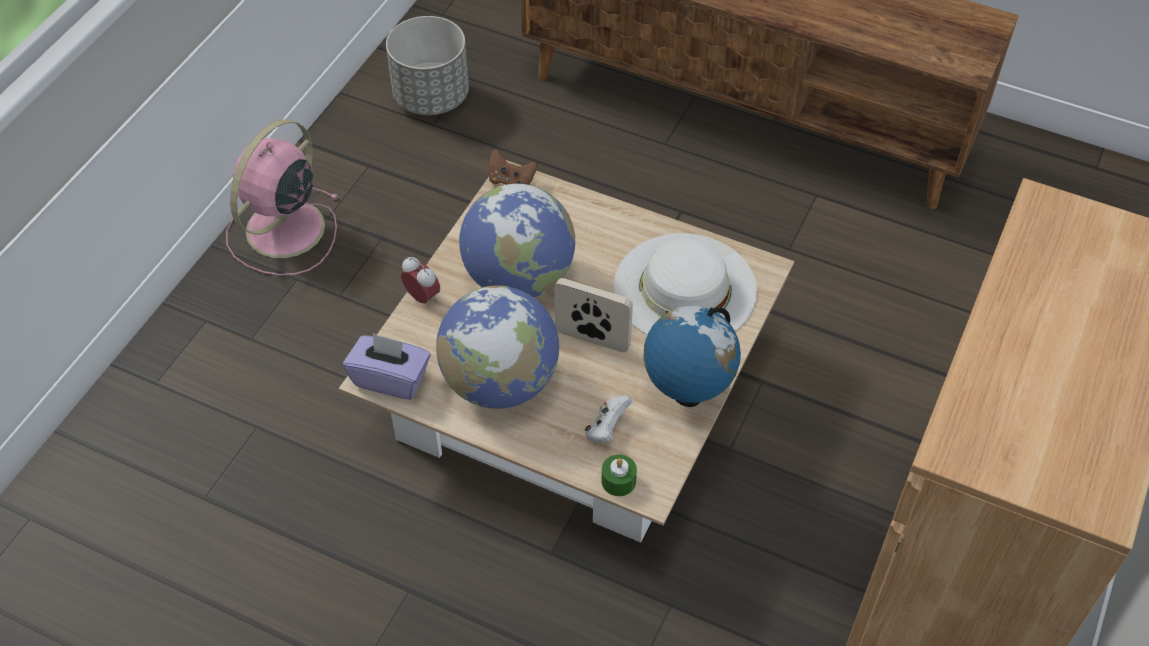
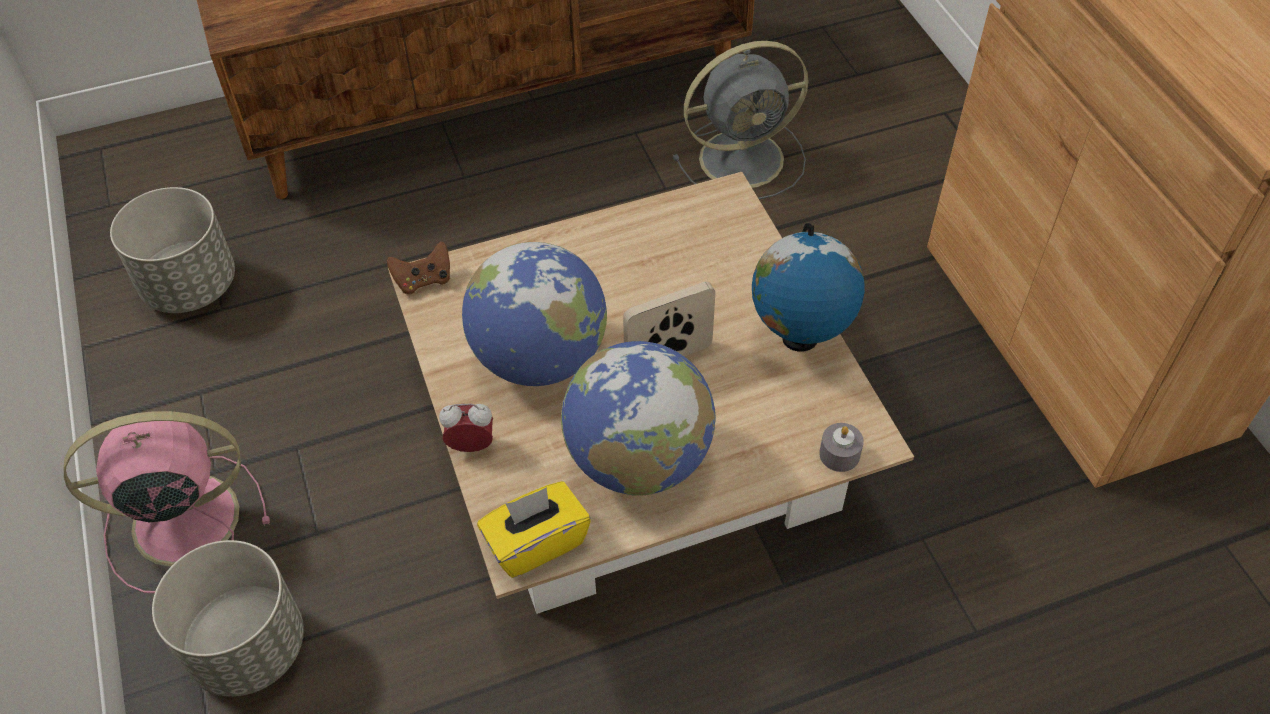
camera: 45 degrees left, 0 degrees up
(242, 326) = (248, 646): none -> grey planter
(283, 231) = (180, 521): pink fan -> pink fan turned 90 degrees clockwise
(391, 379) = (536, 542): purple tissue box -> yellow tissue box
(607, 429) = (775, 420): white game controller -> none
(618, 481) = (839, 454): green candle -> grey candle
(685, 288) = (688, 256): white hat -> none
(873, 269) = (745, 158): none -> grey fan

